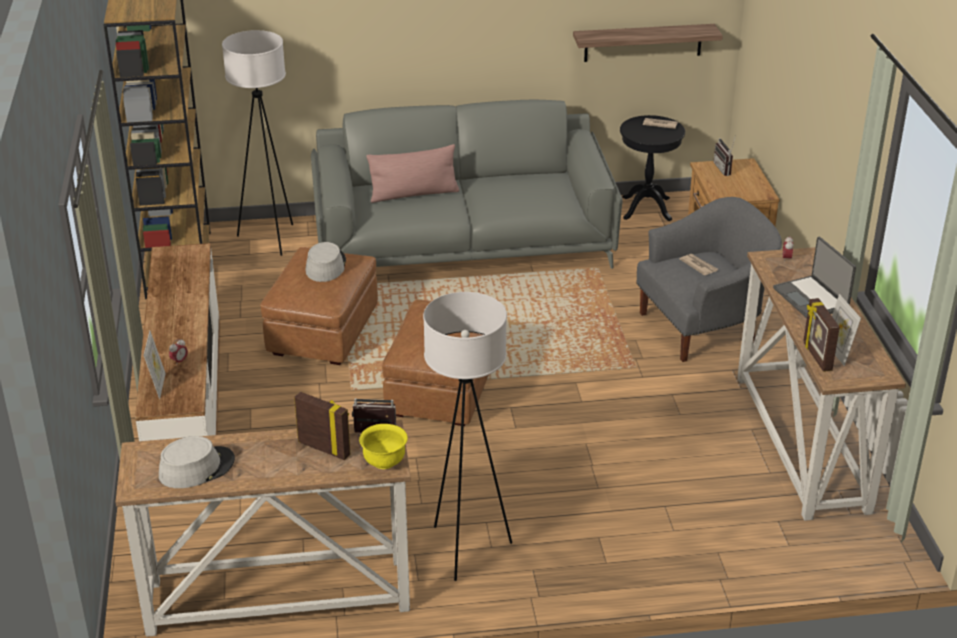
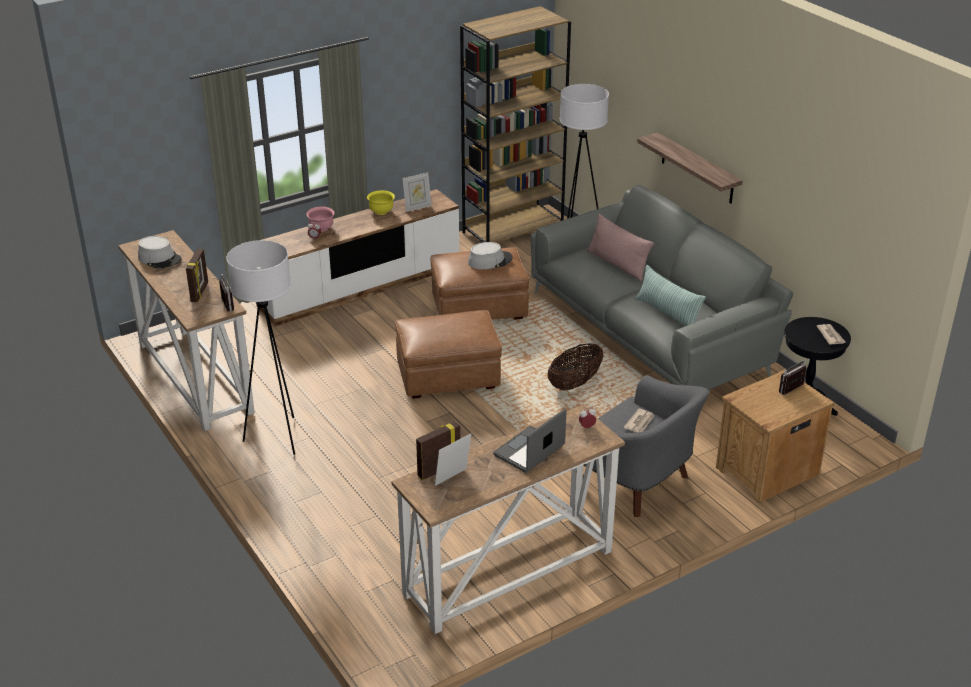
camera: 65 degrees right, 0 degrees up
(158, 386) = (284, 240): picture frame -> picture frame (417, 207)
(159, 351) = (321, 228): none -> pink bowl
(384, 462) = (196, 316): yellow bowl -> yellow bowl (381, 211)
(517, 314) = (575, 383): none -> basket
(528, 195) = (668, 313): none -> pillow
(643, 42) = (846, 253): shelf -> shelf (697, 169)

